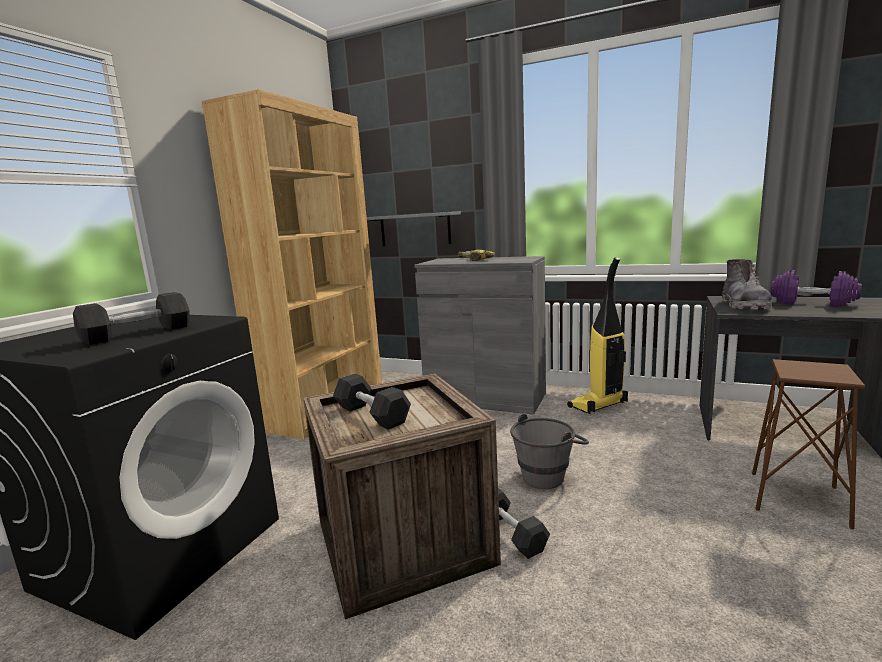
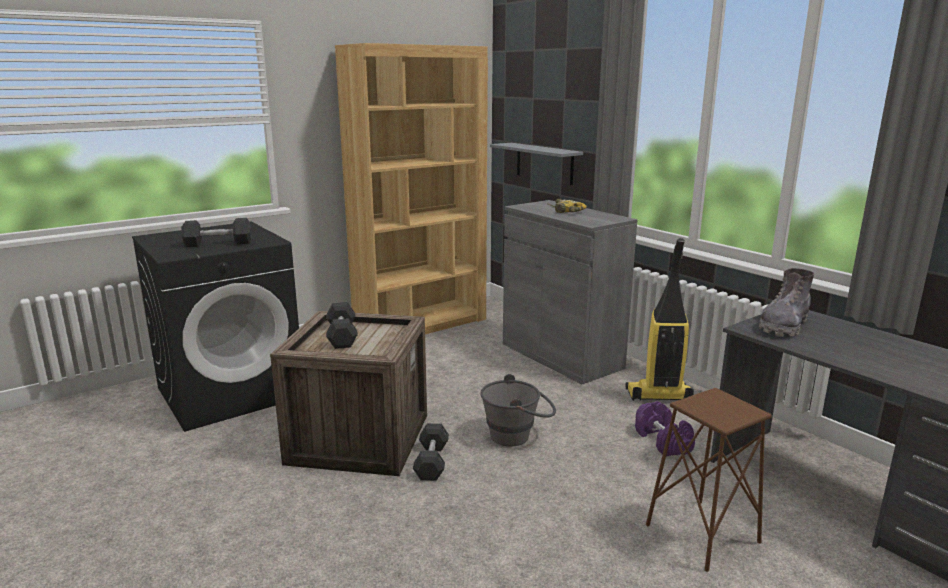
camera: 30 degrees right, 5 degrees up
(812, 303) = (870, 343): purple dumbbell -> purple dumbbell (663, 441)

